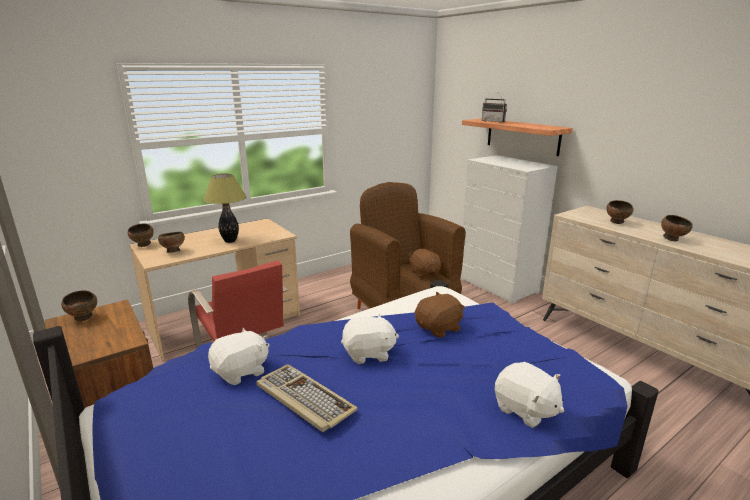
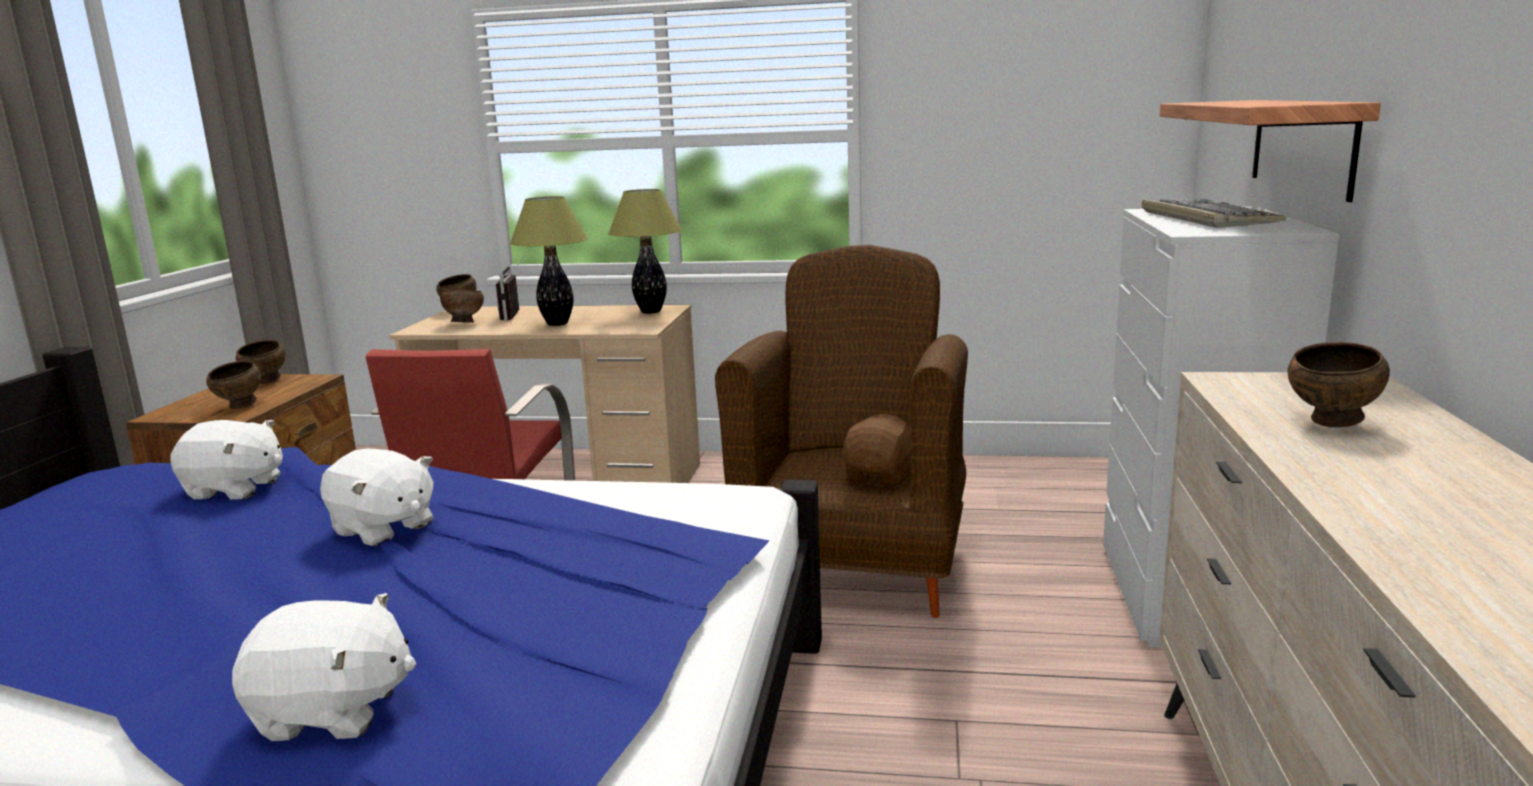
camera: 45 degrees right, 5 degrees down
(259, 225) = (651, 311): none -> table lamp
(303, 399) = (186, 542): keyboard -> keyboard (1204, 218)
(439, 328) = (560, 540): brown plush toy -> none
(494, 121) = (1224, 102): radio -> radio (516, 316)
(525, 410) = (333, 712): white plush toy -> white plush toy turned 90 degrees counterclockwise
(672, 239) = (1392, 502): brown bowl -> brown bowl (240, 406)

